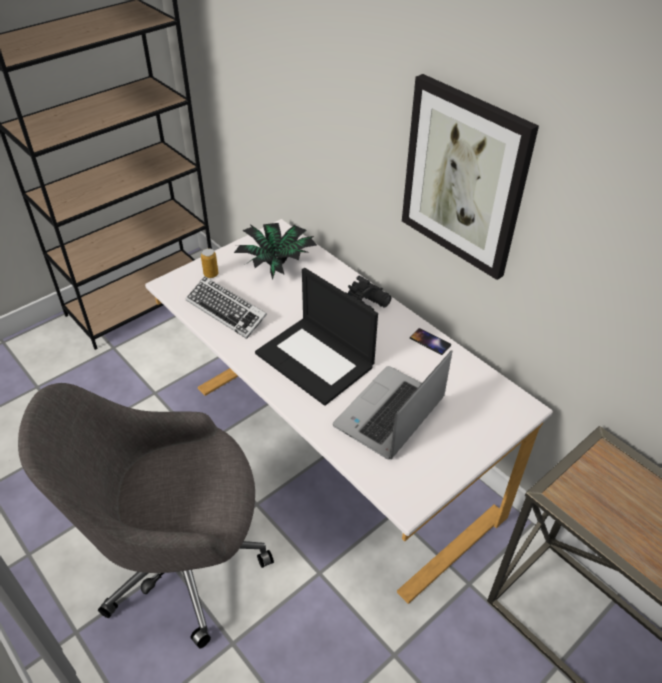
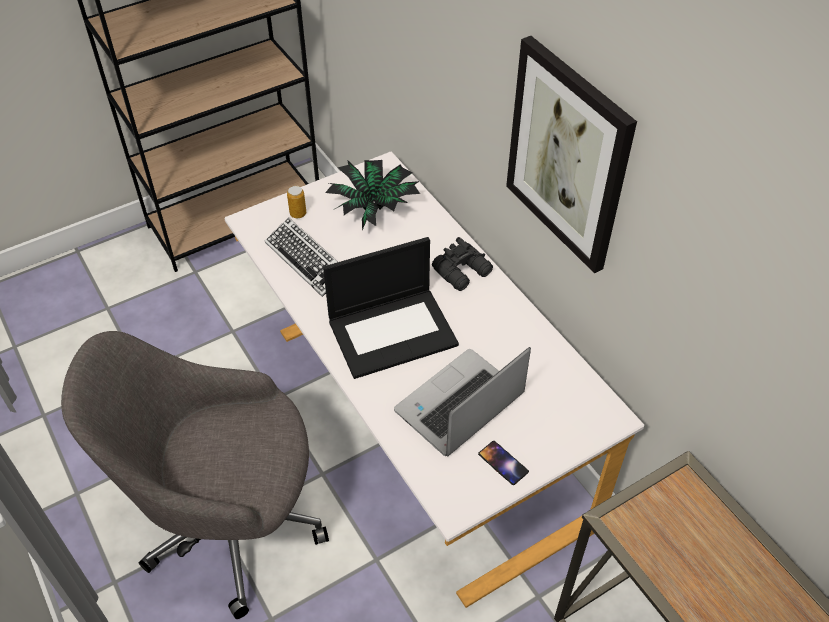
camera: 10 degrees right, 5 degrees up
(316, 360) = (393, 331): laptop -> laptop turned 75 degrees counterclockwise
(430, 342) = (525, 325): phone -> phone (503, 463)

